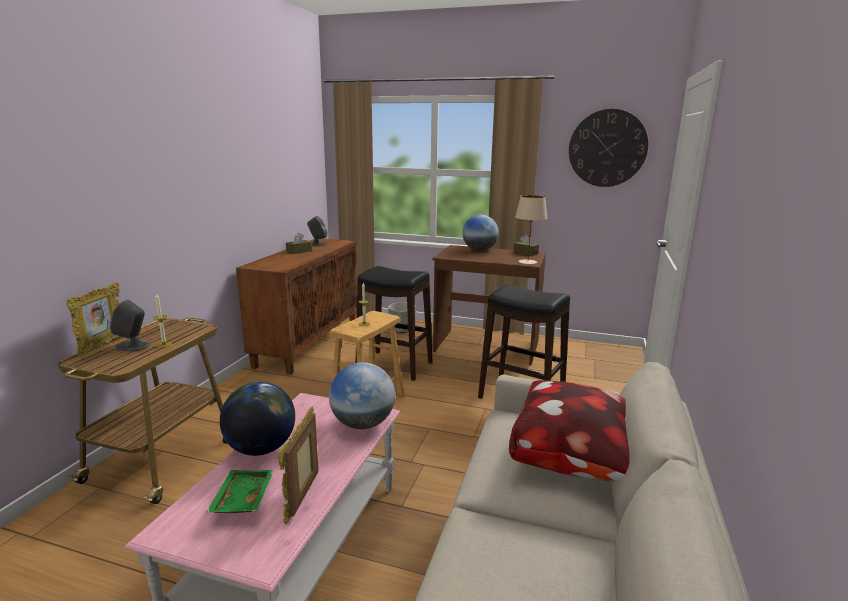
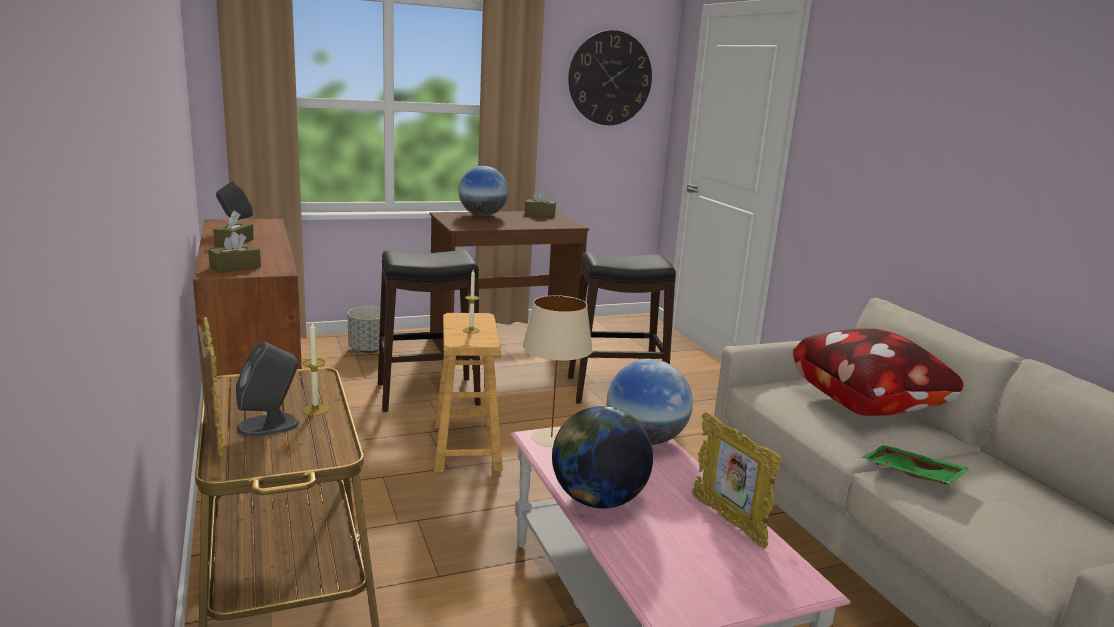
camera: 40 degrees left, 0 degrees up
(242, 499) = (682, 550): green tray -> green tray (911, 475)
(267, 264) = (235, 267): none -> brown tissue box
(527, 262) = (565, 224): beige table lamp -> beige table lamp (551, 438)

